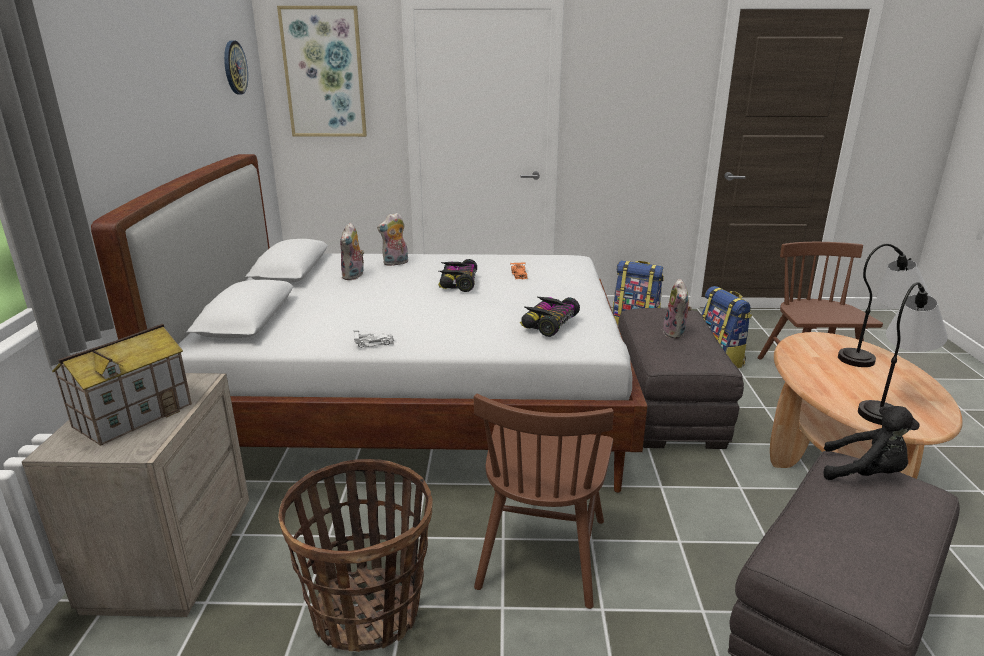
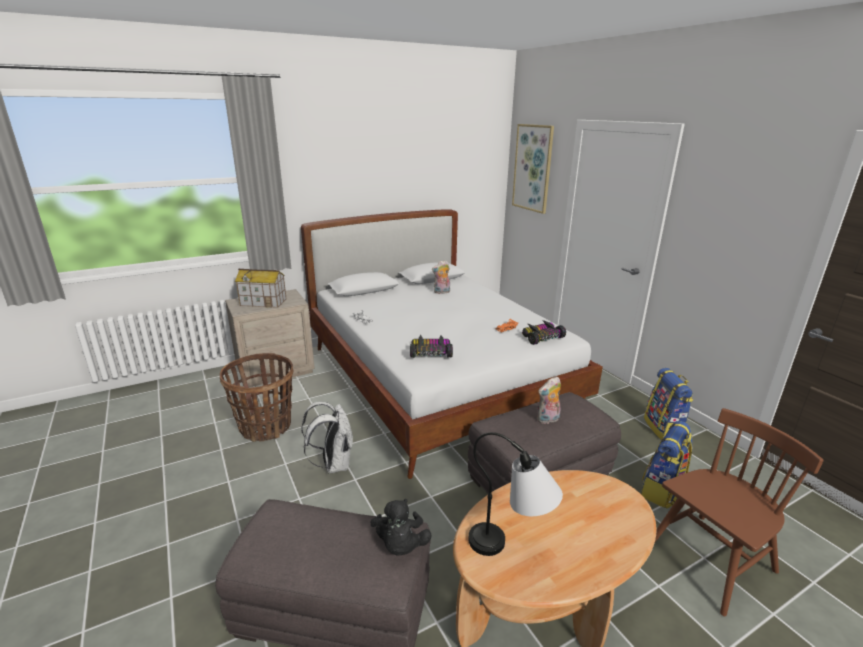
camera: 60 degrees right, 0 degrees up
(234, 67) = (470, 160): wall clock -> none
(395, 263) = (475, 295): plush toy -> none
(457, 283) = (465, 316): toy car -> toy car (541, 337)
(541, 552) = (333, 464): brown chair -> white backpack
(875, 357) = (619, 535): table lamp -> none

